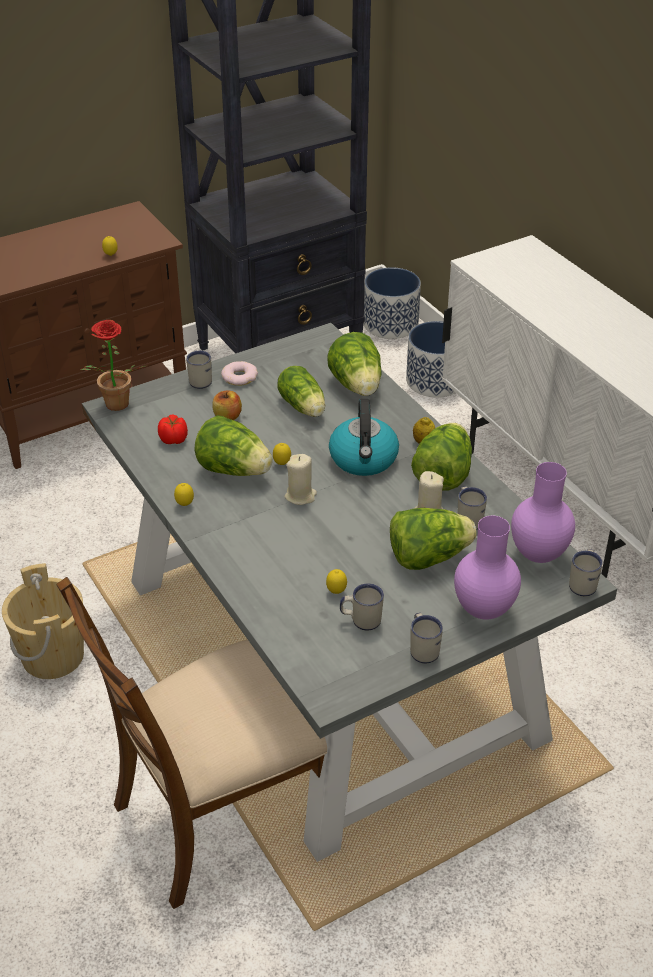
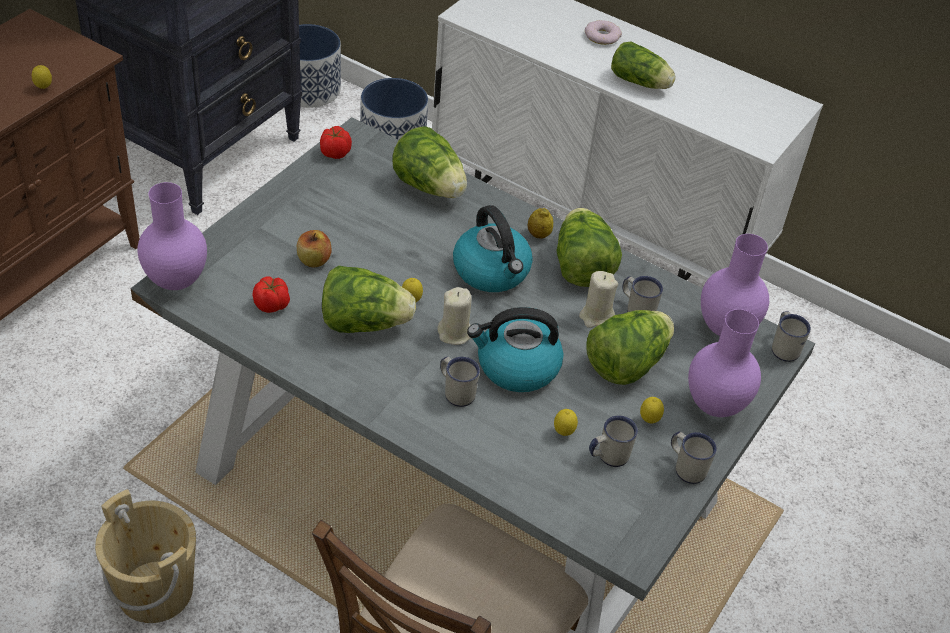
camera: 30 degrees left, 5 degrees up
(115, 407) = (175, 282): potted plant -> purple vase
(185, 505) = (338, 381): lemon -> lemon (649, 421)
(200, 379) = (252, 222): white mug -> white mug (456, 391)
(239, 377) = (295, 208): donut -> donut (602, 36)
(298, 345) = (334, 153): none -> tomato
(303, 407) = (390, 227): lettuce -> lettuce (641, 83)
(332, 533) = (516, 367): none -> kettle

